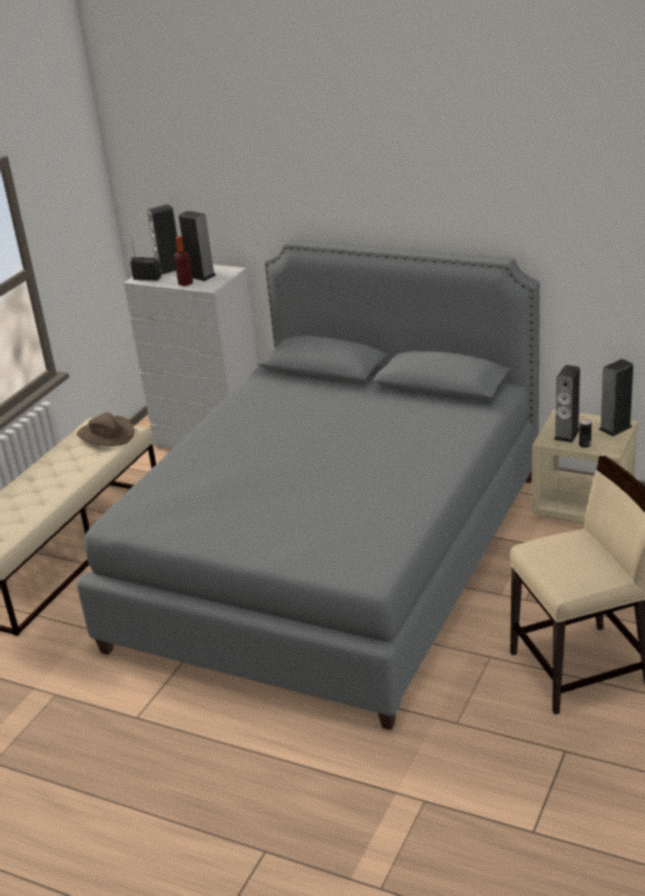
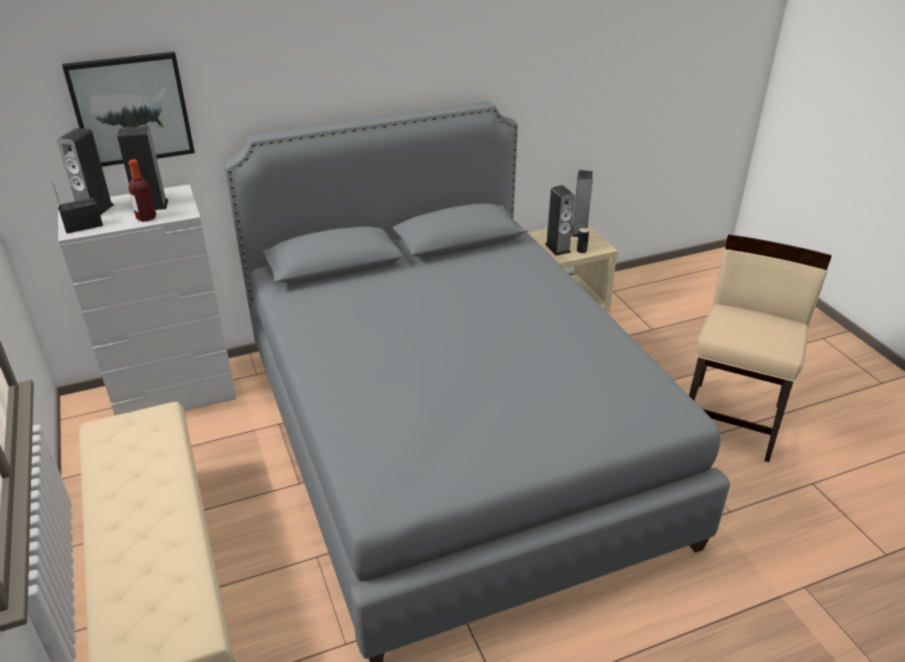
camera: 50 degrees left, 5 degrees up
(106, 434) = (137, 430): brown hat -> none
(212, 198) = (131, 109): none -> picture

